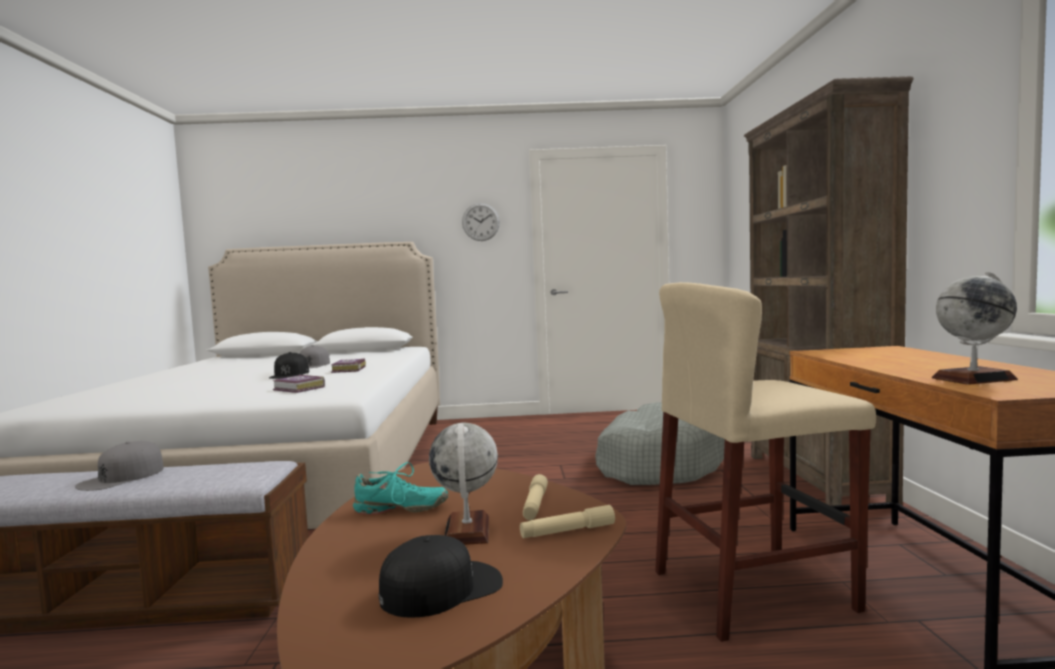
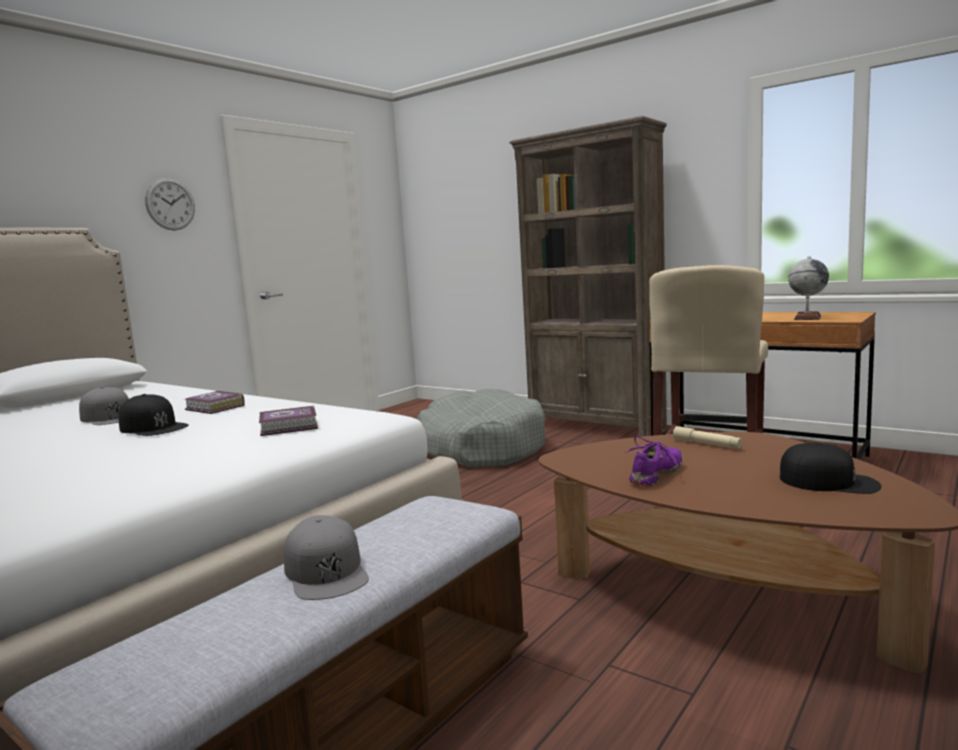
camera: 50 degrees left, 5 degrees up
(401, 509) = (657, 475): turquoise shoe -> purple shoe
(442, 588) = (829, 481): black cap -> black cap turned 105 degrees clockwise
(467, 530) = (733, 465): globe -> none
(567, 531) = (768, 445): beige flashlight -> none

